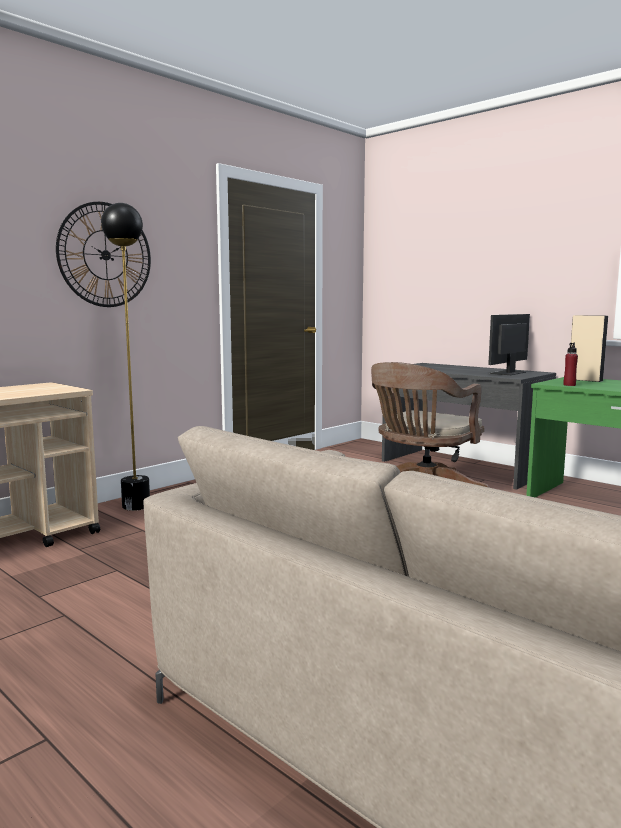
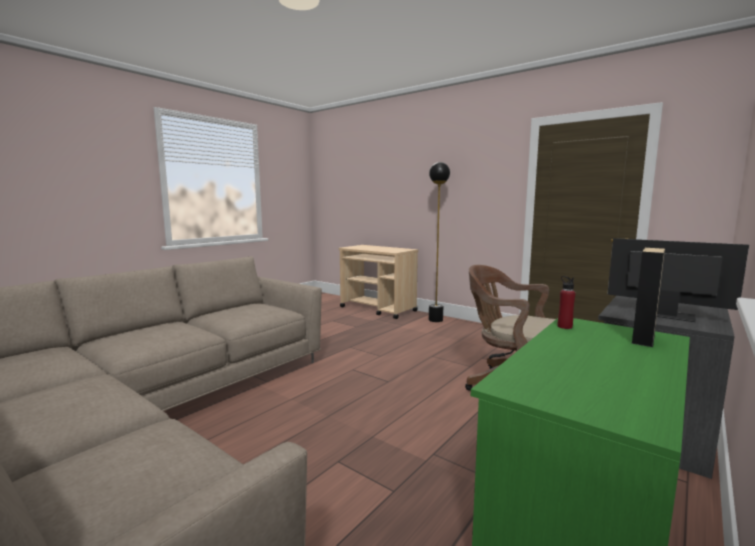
camera: 85 degrees right, 0 degrees up
(105, 255) = (450, 188): wall clock -> none

